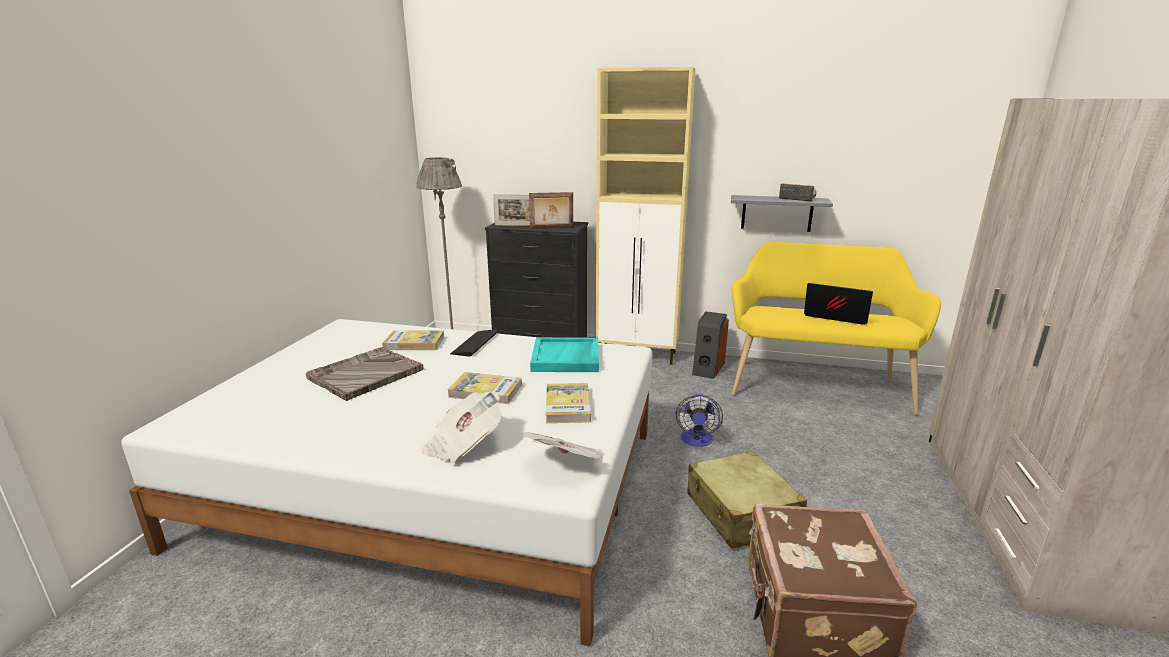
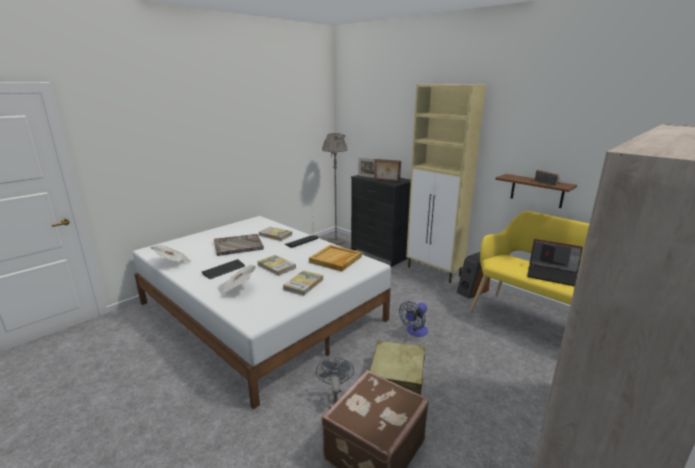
camera: 30 degrees right, 0 degrees up
(394, 420) = (224, 270): none -> keyboard
(566, 358) = (335, 260): turquoise tray -> beige tray
(567, 464) = (266, 312): newspaper -> newspaper (173, 262)
(690, 572) = (335, 398): none -> grey fan
(777, 213) = (537, 191): grey shelf -> brown shelf
(834, 316) = (552, 274): laptop -> laptop turned 150 degrees clockwise

